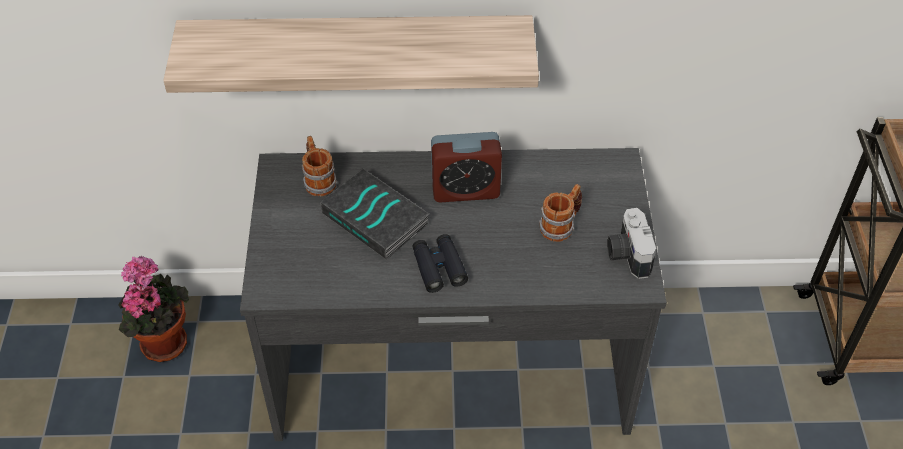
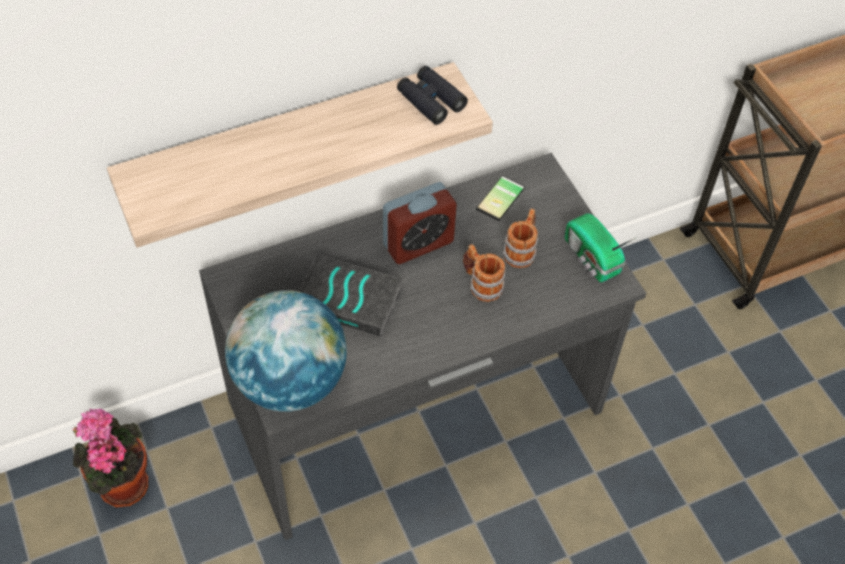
camera: 25 degrees left, 5 degrees up
(285, 270) = (290, 381): none -> globe
(318, 179) = (273, 278): mug -> mug (481, 284)
(439, 267) = (433, 328): black binoculars -> black binoculars (431, 100)
(567, 175) = (503, 199): none -> phone
(626, 254) = (591, 259): camera -> radio

